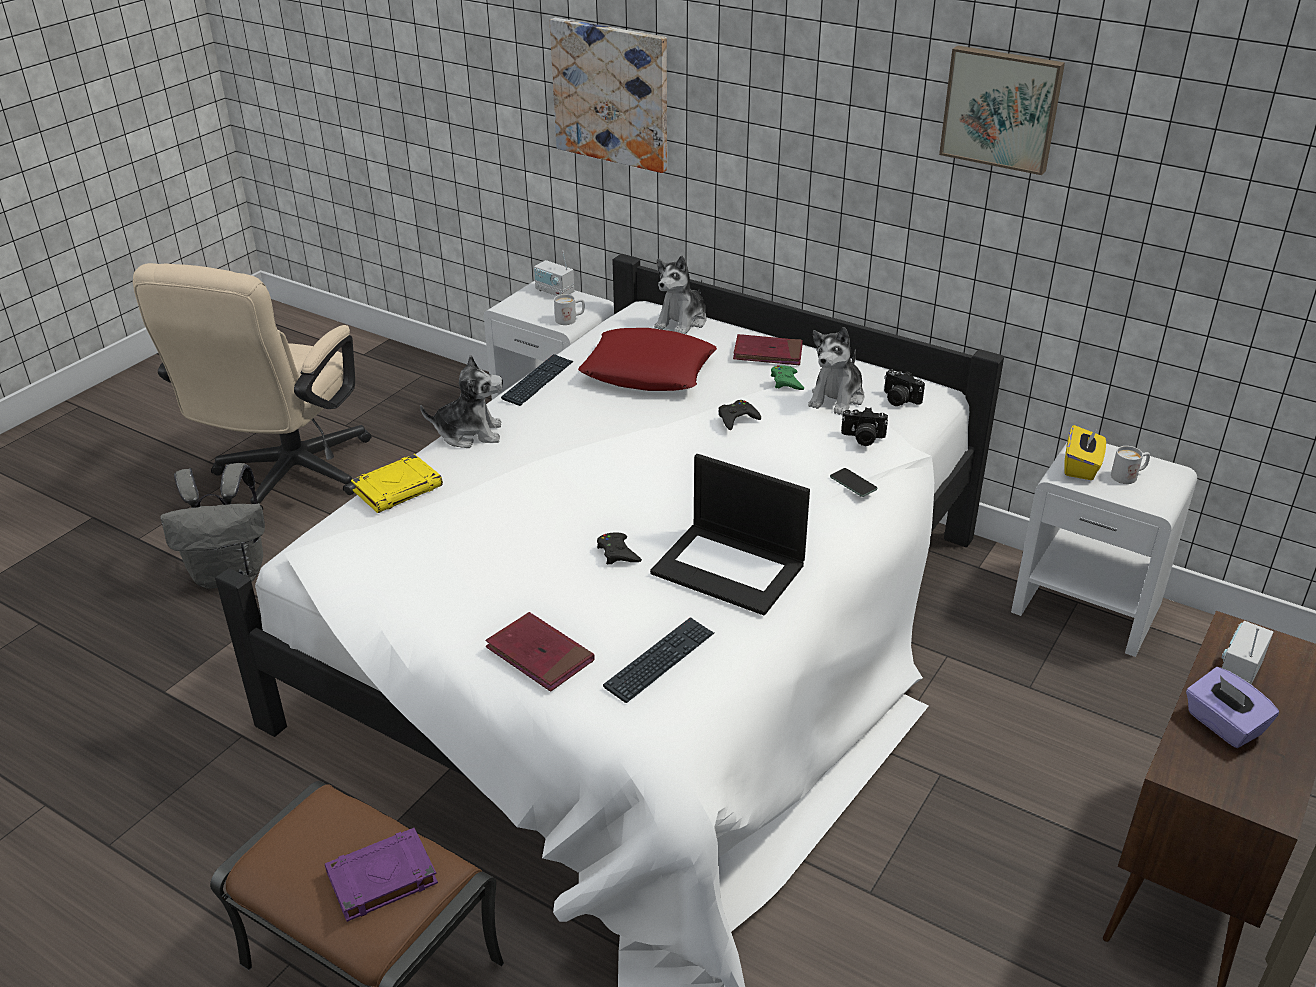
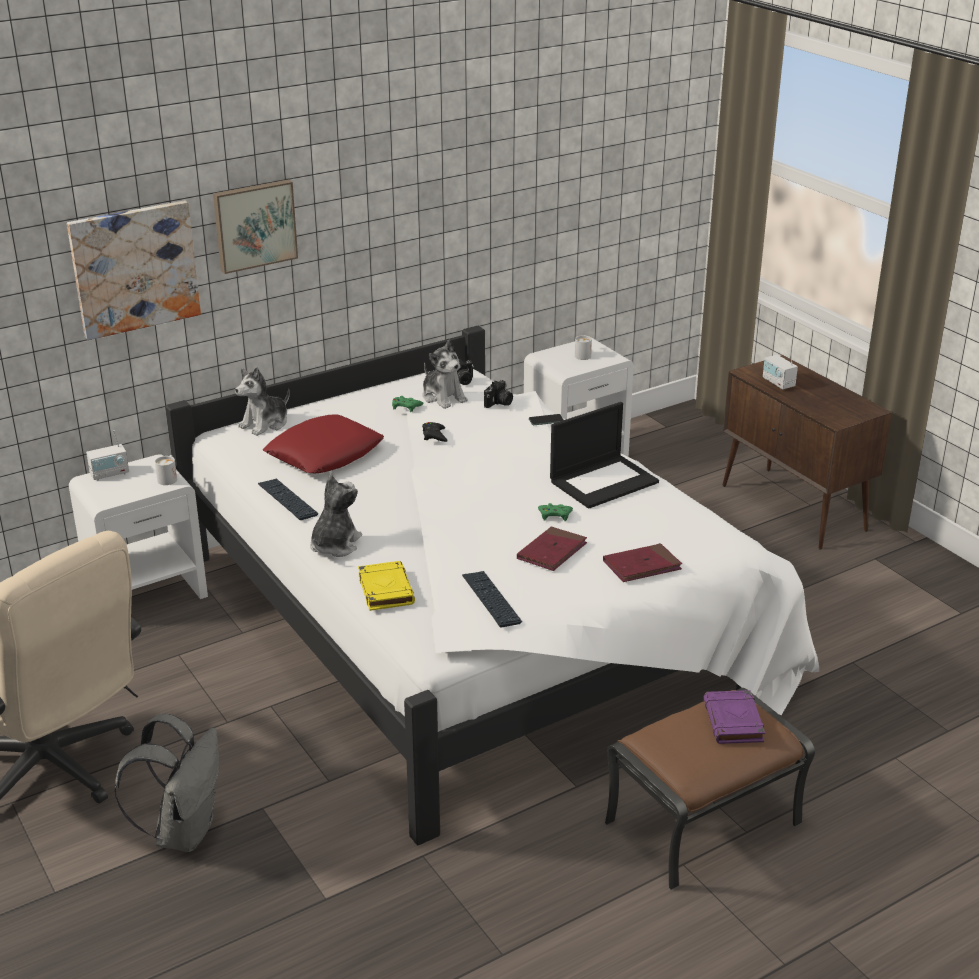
camera: 65 degrees left, 5 degrees down
(617, 553) = (555, 515): black game controller -> green game controller
(660, 661) = (676, 527): keyboard -> keyboard (491, 600)
(682, 322) = (265, 424): plush toy -> plush toy turned 75 degrees clockwise
(768, 353) = (352, 405): red book -> red book (552, 552)
(1001, 108) = (446, 160): picture -> picture (254, 225)
(1081, 467) = (562, 363): yellow tissue box -> none
(1223, 725) = (812, 400): purple tissue box -> none

